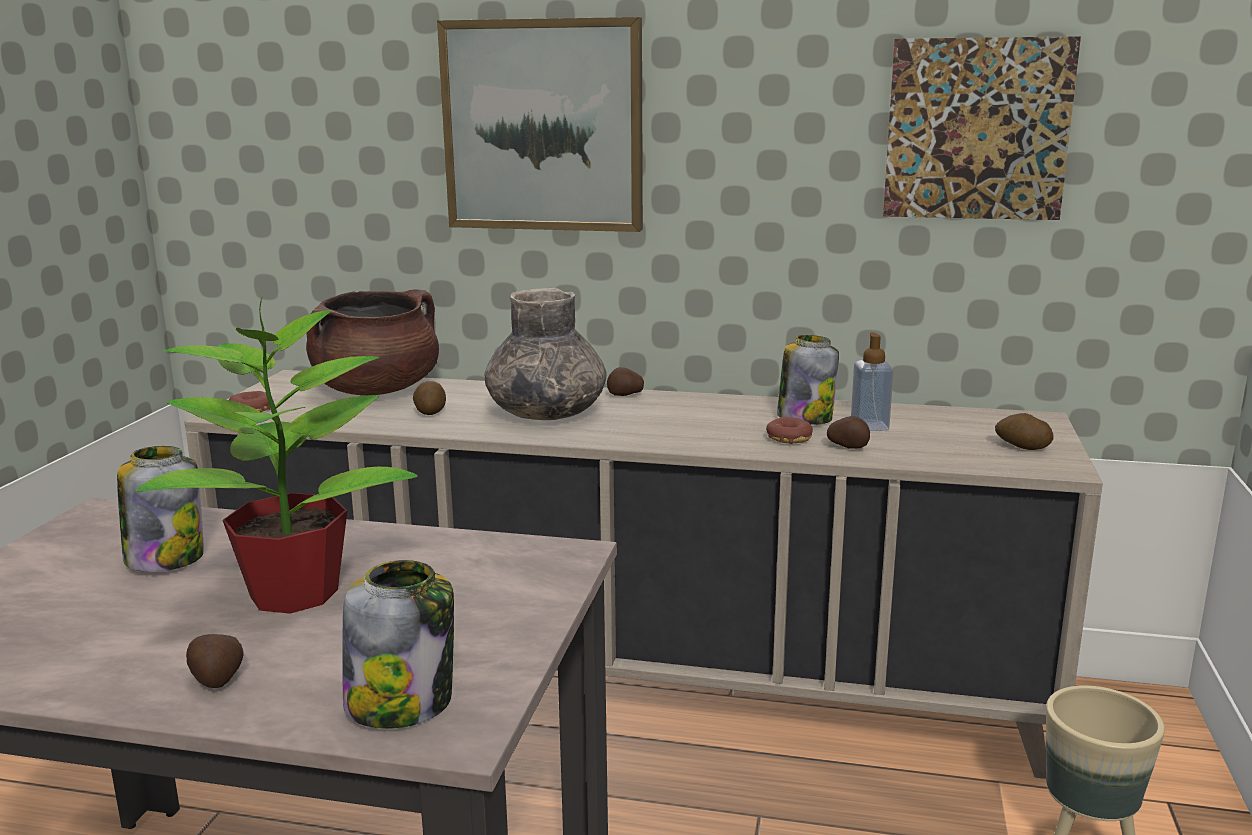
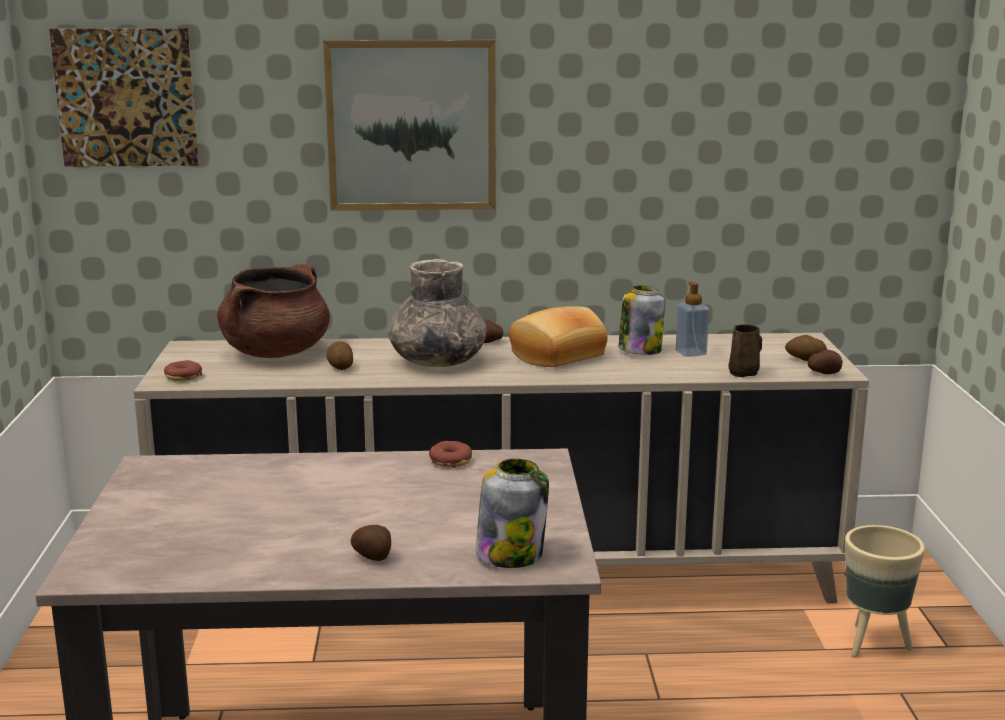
camera: 15 degrees left, 0 degrees up
(165, 558) = (243, 490): jar -> none
(297, 592) = (370, 502): potted plant -> none
(697, 418) = (559, 356): none -> bread
(789, 438) = (638, 366): donut -> donut (450, 461)
(848, 447) = (685, 369): potato -> potato (824, 373)
(926, 458) = (744, 373): none -> brown mug
(977, 129) = (752, 124): picture -> picture (125, 98)

